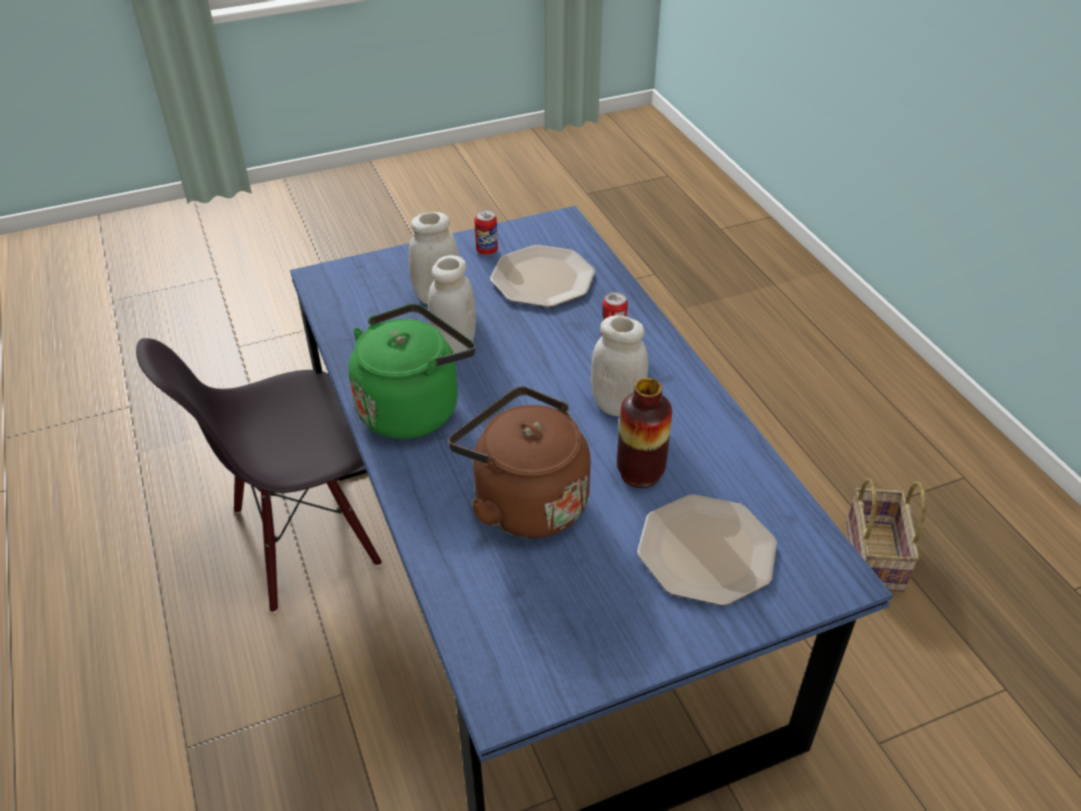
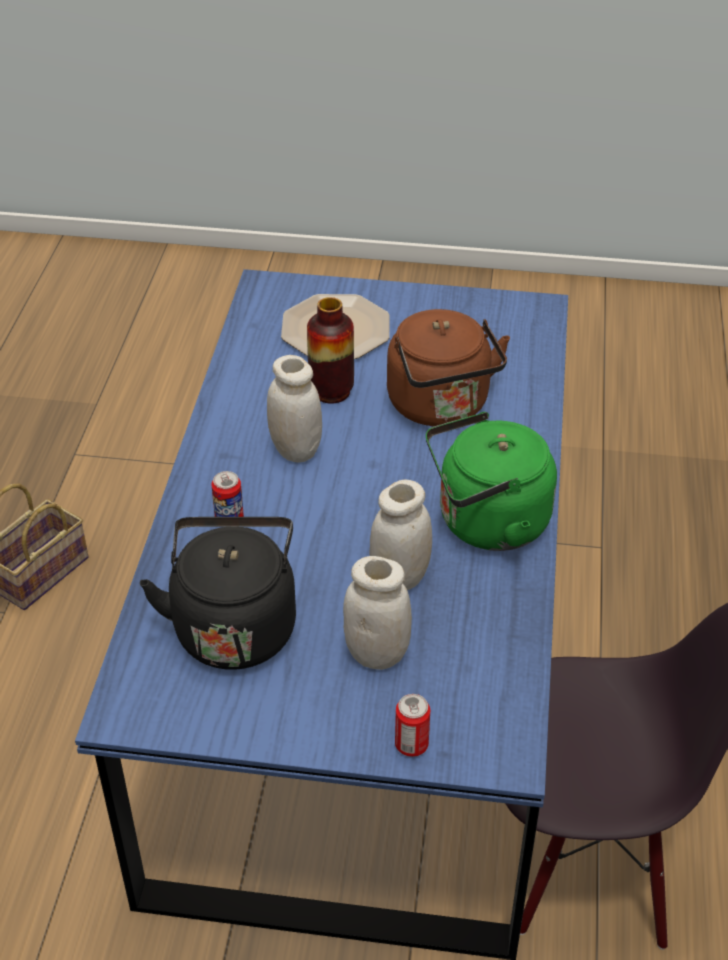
camera: 150 degrees left, 0 degrees up
(487, 250) = (262, 705): can -> can (411, 745)
(542, 279) = (234, 625): plate -> black kettle

